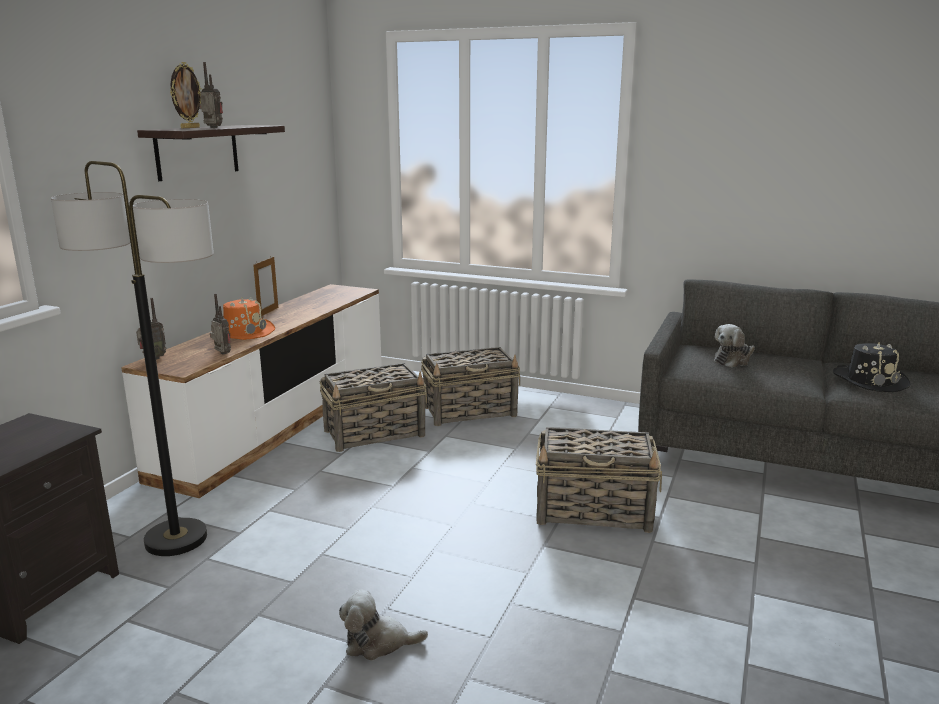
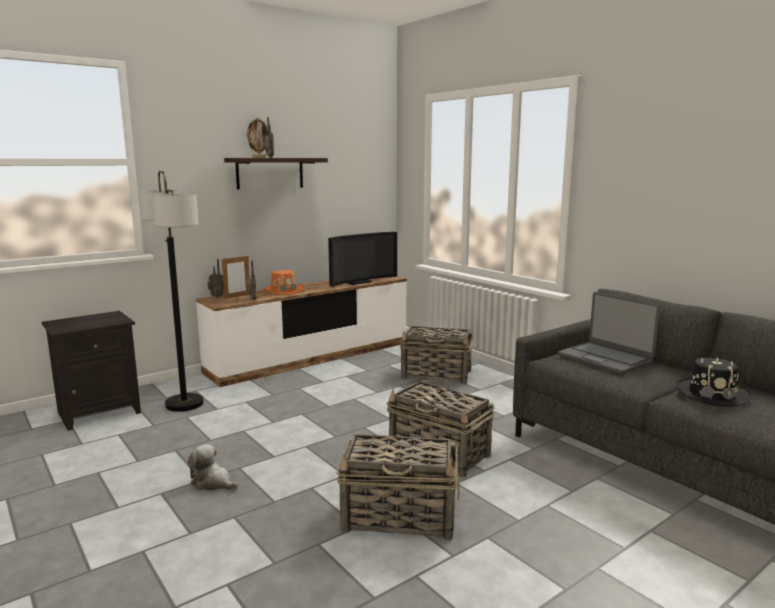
camera: 30 degrees right, 5 degrees down
(268, 312) = (316, 282): picture frame -> picture frame (237, 296)
(326, 303) = (358, 282): none -> television
(375, 433) = (358, 375): basket -> basket (400, 517)
(733, 360) = (605, 359): plush toy -> laptop

